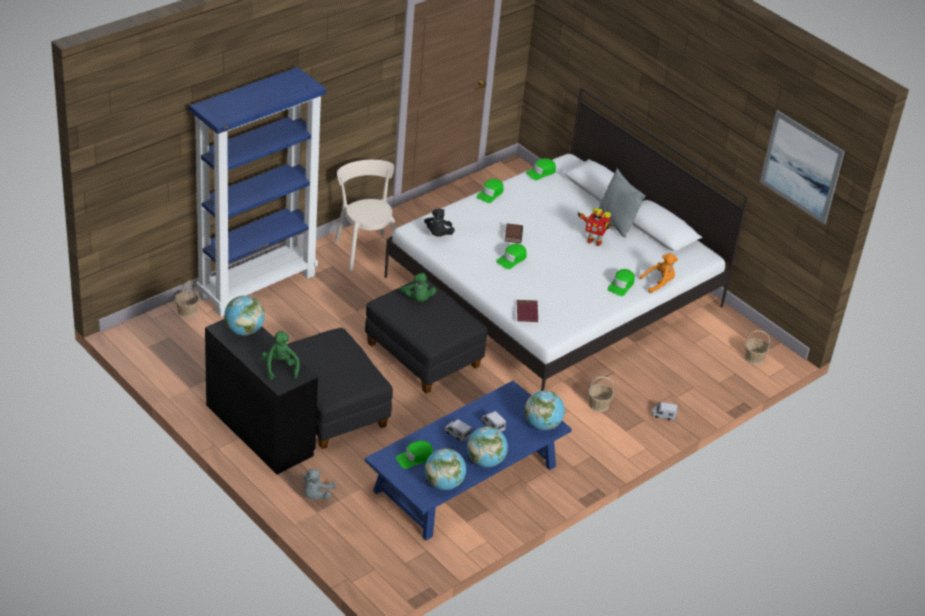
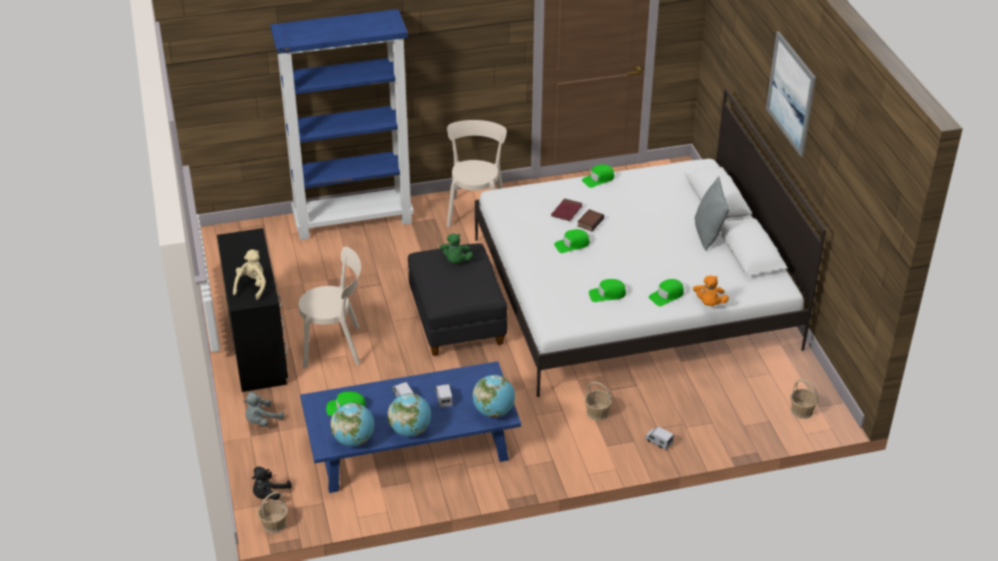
camera: 30 degrees right, 0 degrees up
(187, 311) = (275, 228): basket -> basket (274, 524)
(244, 331) = (248, 246): globe -> none
(280, 367) = (252, 286): green plush toy -> beige plush toy
(331, 409) = (335, 346): black ottoman -> beige chair
(438, 234) = (516, 205): black plush toy -> black plush toy (269, 494)
(527, 312) = (547, 298): red book -> red book (567, 211)
(541, 172) = (666, 170): green cap -> green cap (607, 294)
(594, 241) = (671, 247): toy robot -> none
(659, 283) = (709, 303): orange plush toy -> orange plush toy turned 90 degrees clockwise
(801, 166) = (867, 204): picture -> picture (791, 93)

